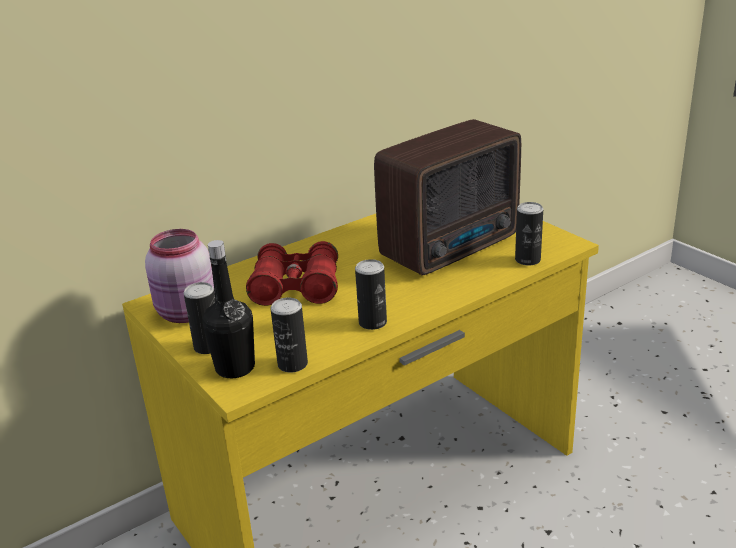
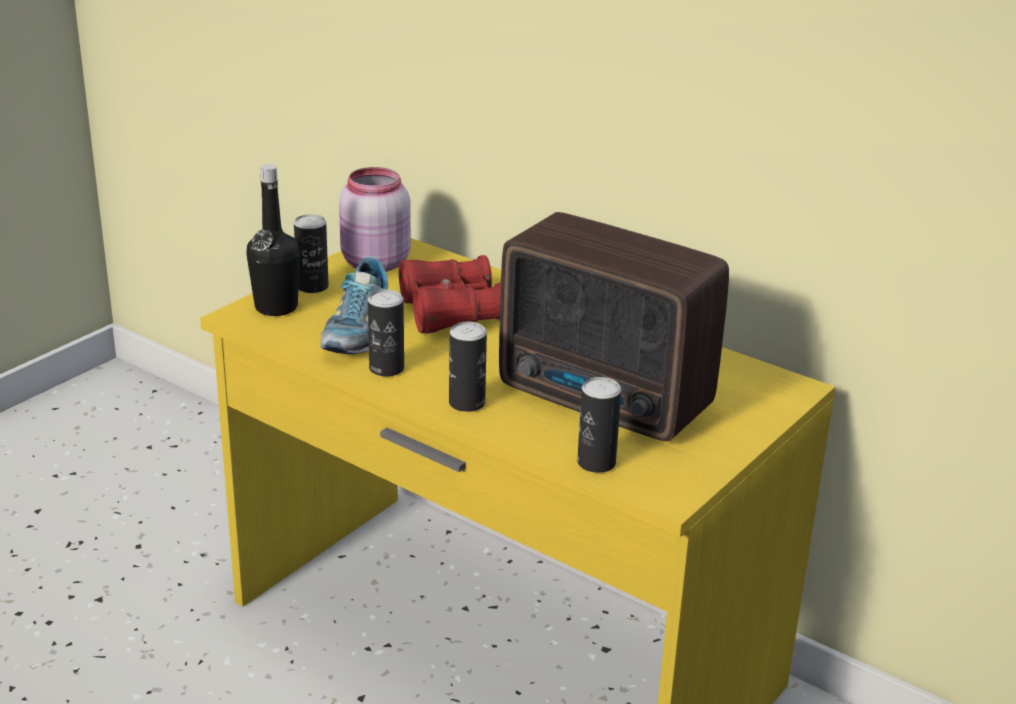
camera: 70 degrees right, 0 degrees up
(292, 364) = (289, 335): can -> can (467, 403)
(307, 331) = (356, 333): none -> shoe

